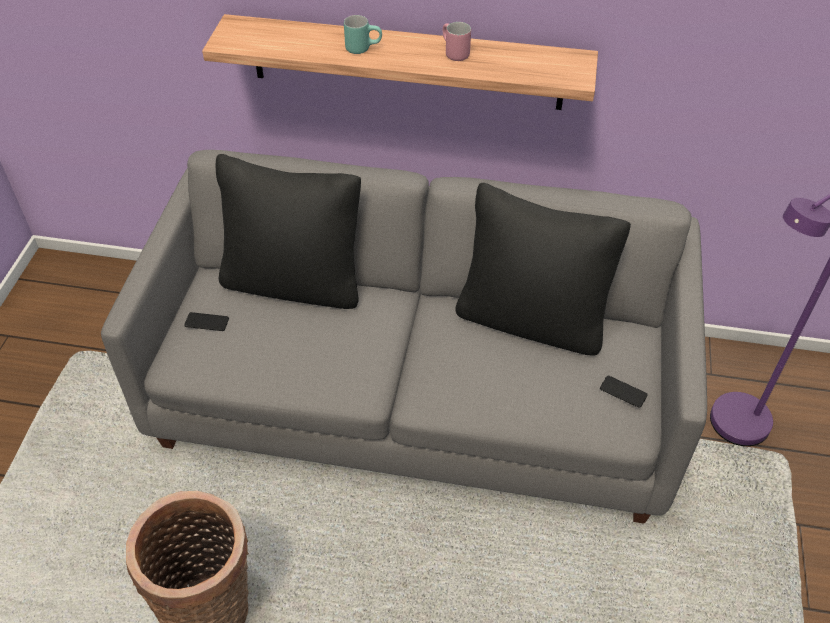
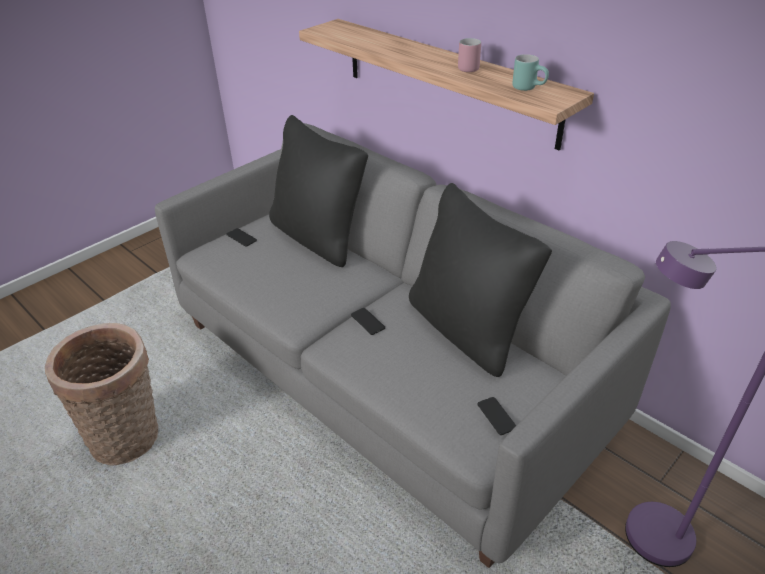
camera: 35 degrees right, 10 degrees down
(363, 48) = (404, 51): turquoise mug -> turquoise mug (529, 88)
(436, 356) = (367, 321): none -> phone

